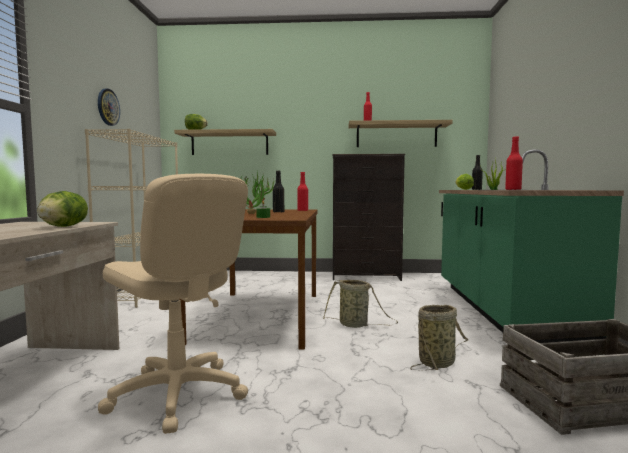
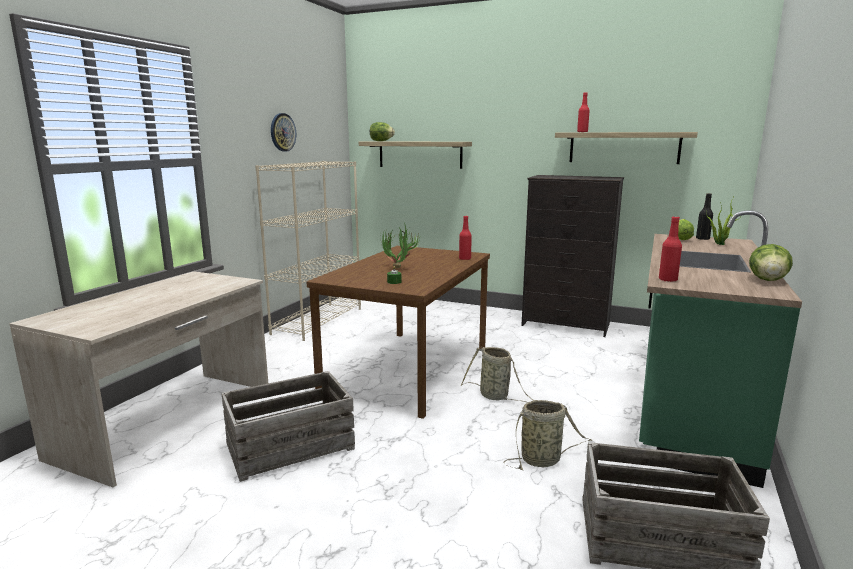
camera: 20 degrees right, 10 degrees up
(63, 226) = (211, 291): lettuce -> lettuce (767, 280)
(177, 394) = (290, 446): beige office chair -> crate
(278, 212) = (431, 263): black bottle -> none

